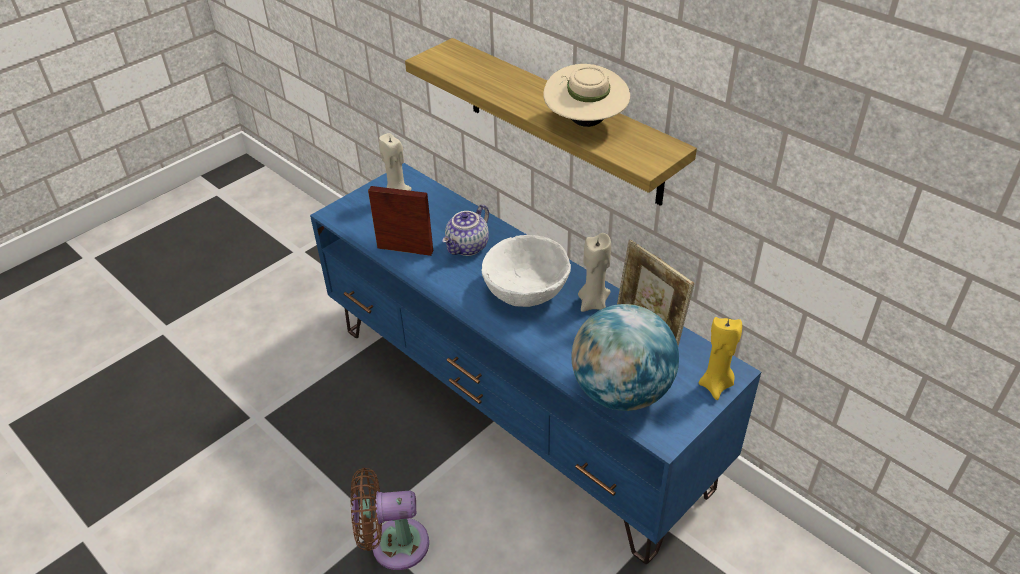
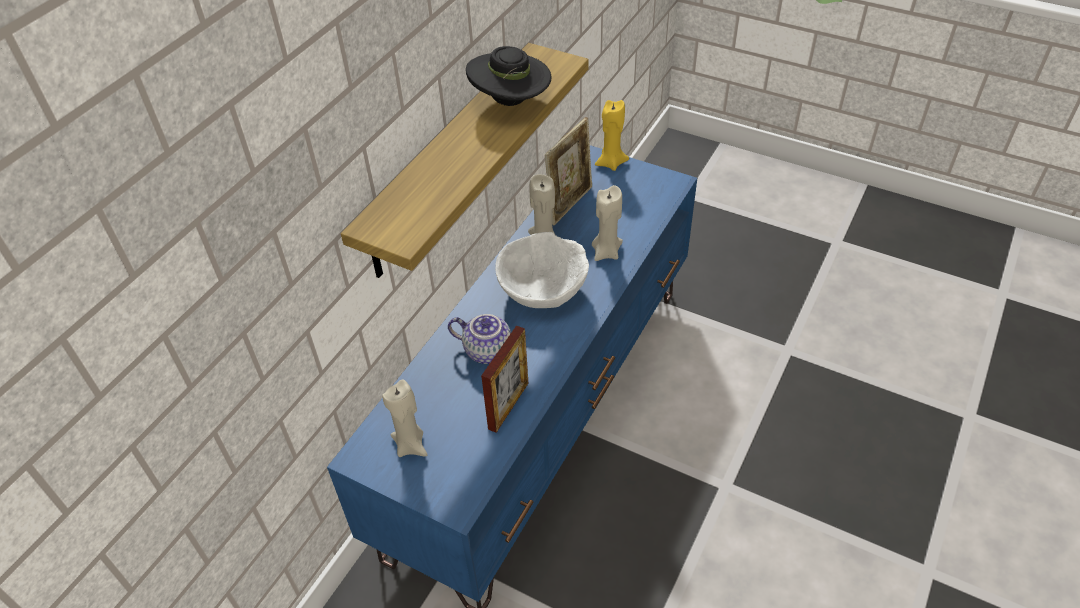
camera: 105 degrees left, 5 degrees up
(393, 544) = (735, 462): brown fan -> none
(405, 249) = (508, 406): picture frame -> picture frame turned 150 degrees counterclockwise
(560, 346) = (606, 252): none -> beige candle
(585, 122) = (510, 102): beige hat -> black hat
(621, 392) = (641, 209): globe -> none

